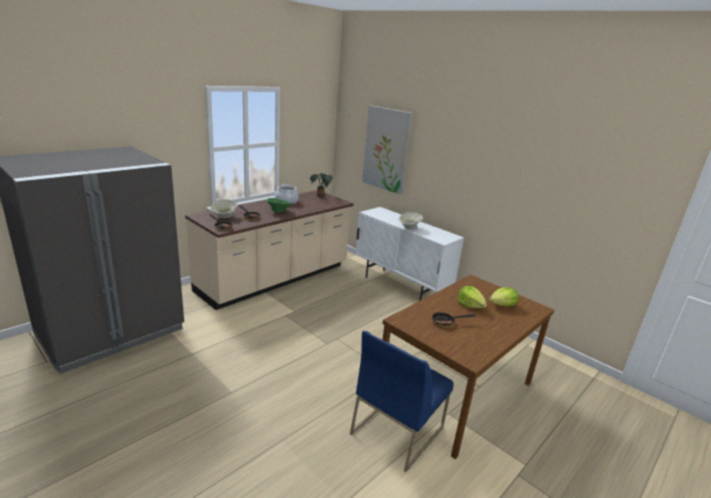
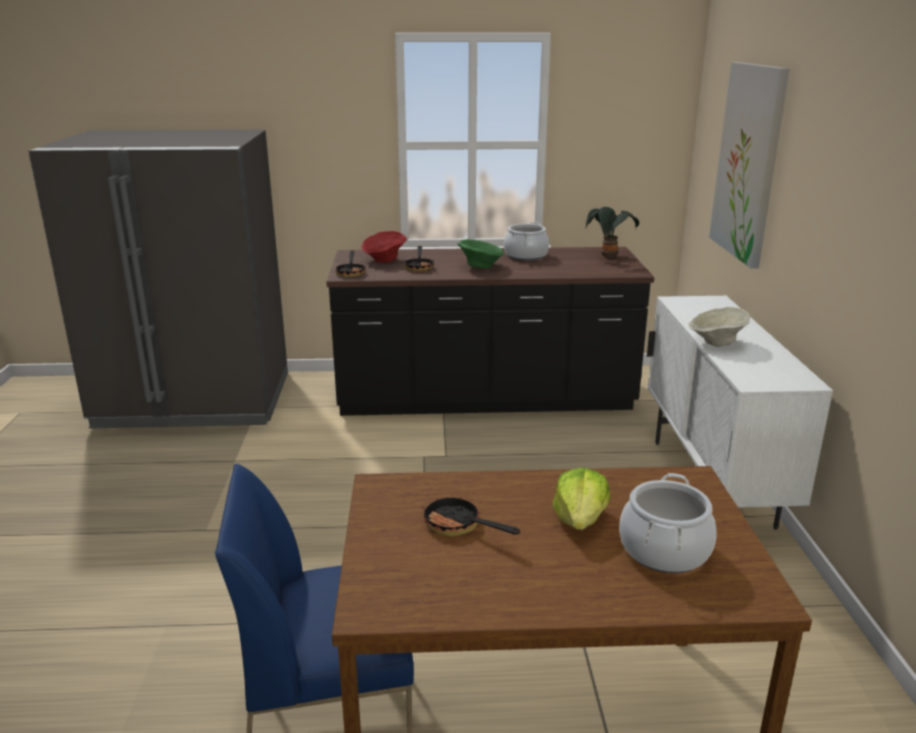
camera: 45 degrees right, 0 degrees up
(224, 217) = (383, 260): beige bowl -> red bowl
(275, 279) = (485, 398): beige counter -> black counter
(502, 305) = (665, 550): lettuce -> cooking pot

